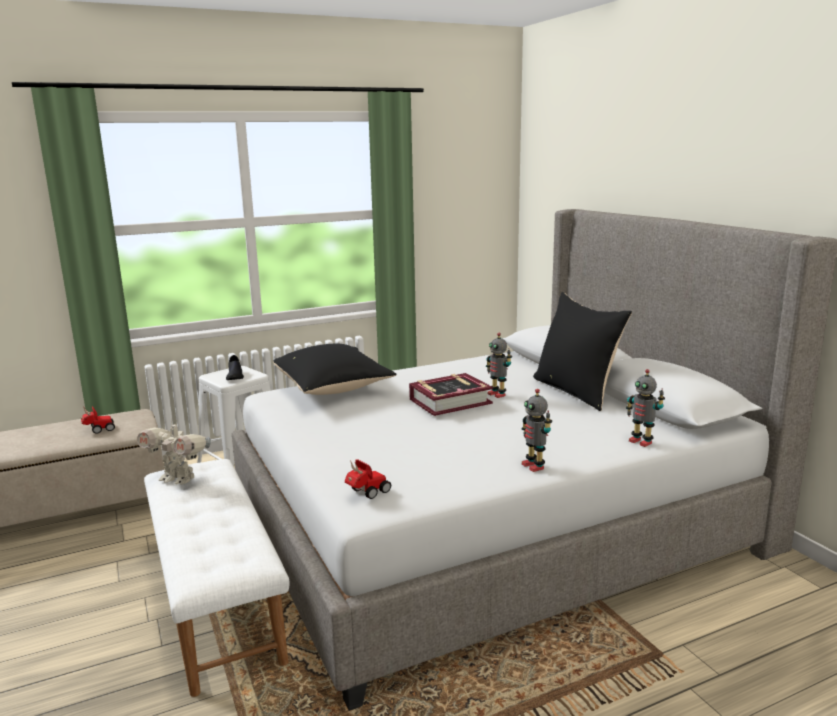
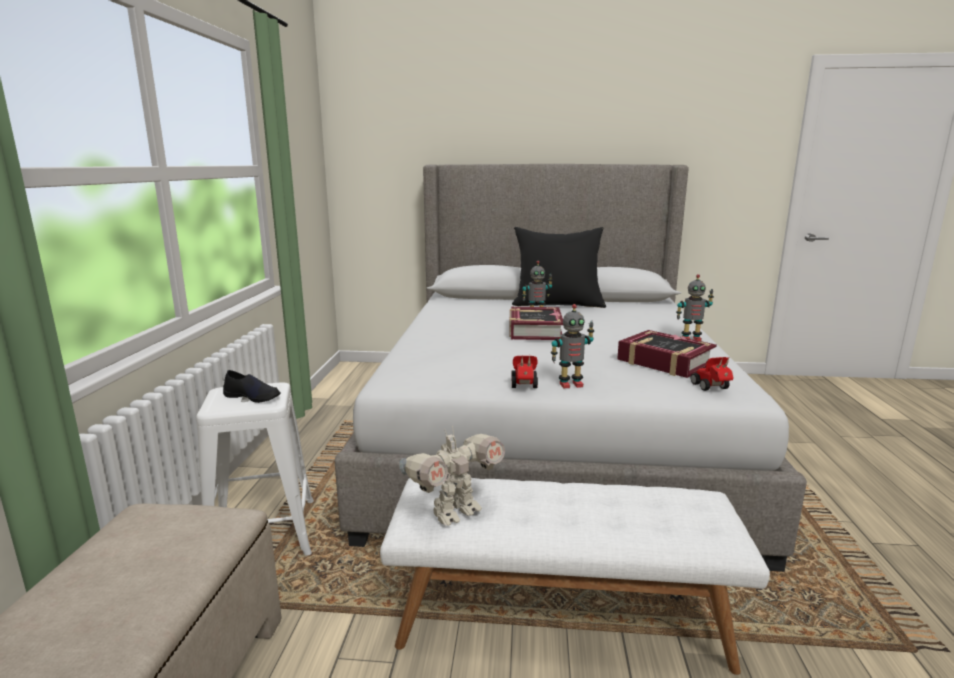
camera: 60 degrees left, 0 degrees up
(98, 430) = (158, 558): toy car -> toy car (524, 386)
(334, 389) = (433, 356): black pillow -> none
(426, 464) = (664, 362): none -> book
(641, 442) = (669, 312): toy robot -> toy robot (570, 384)

